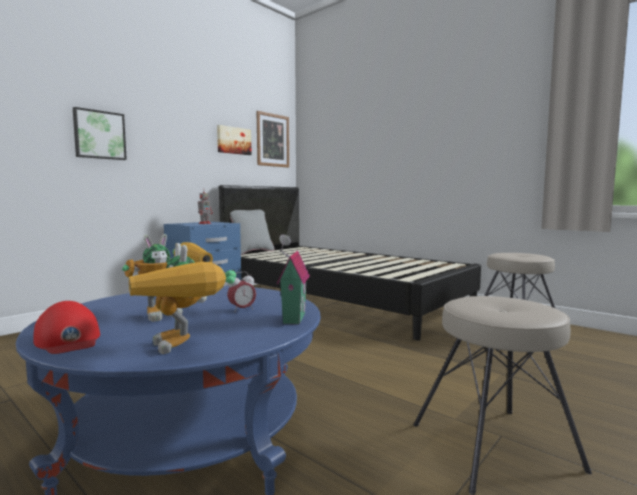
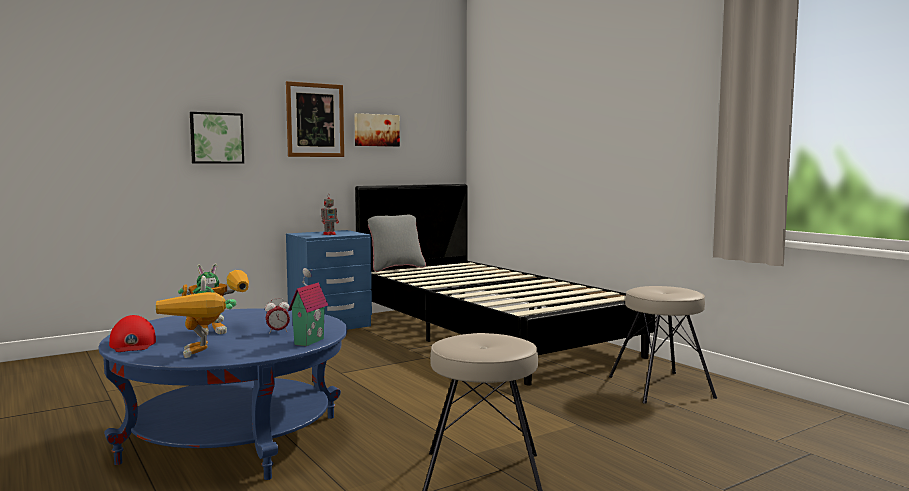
camera: 15 degrees right, 0 degrees up
(272, 140) = (431, 125): picture -> picture (315, 120)

